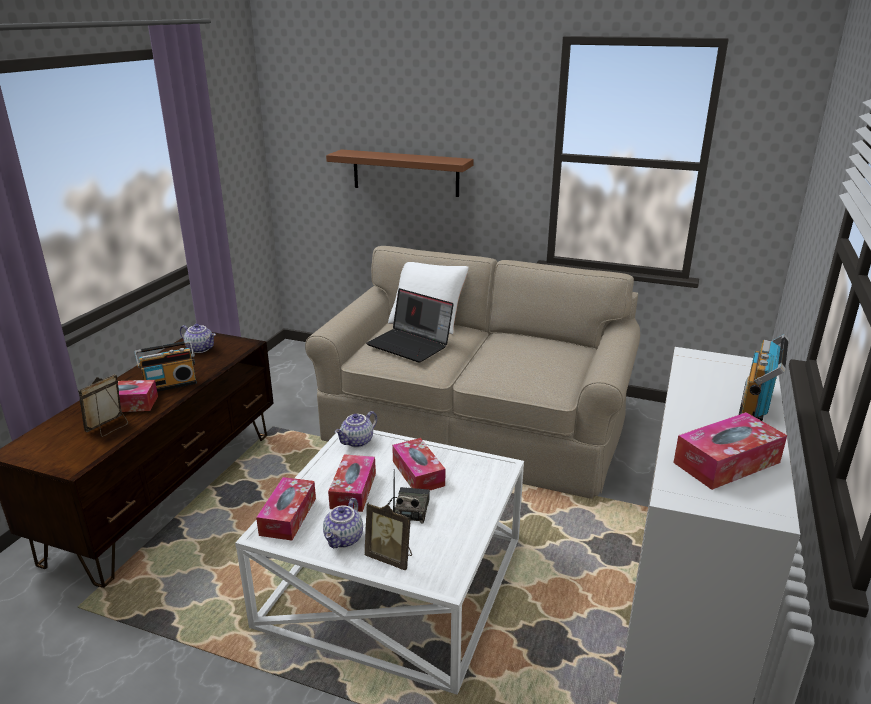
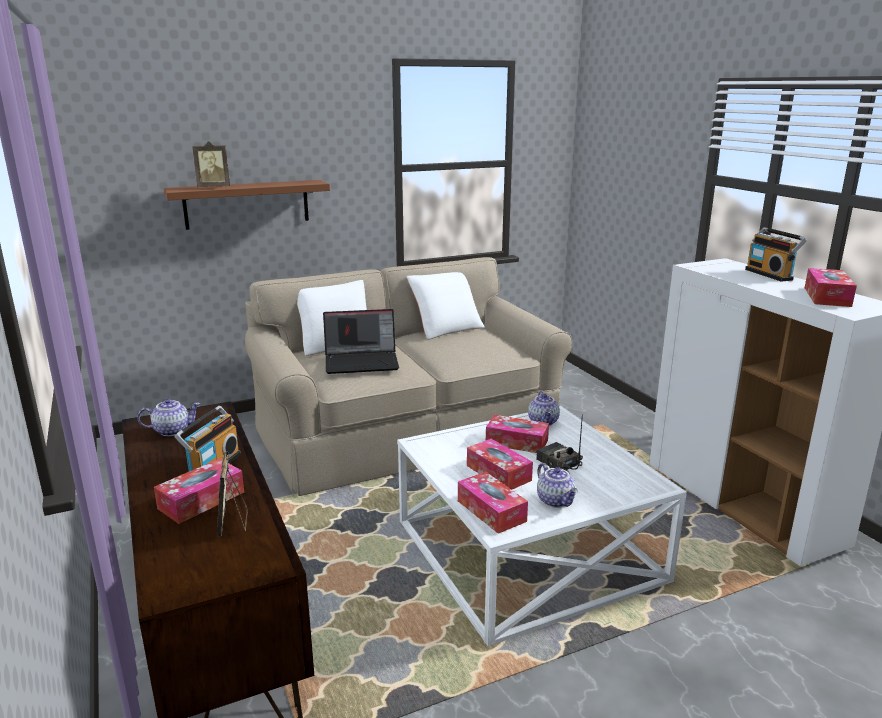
camera: 45 degrees left, 5 degrees down
(357, 442) = (435, 445): teapot -> teapot (544, 422)
(390, 557) = (603, 493): picture frame -> picture frame (213, 187)
(543, 339) = (446, 328): none -> white pillow

